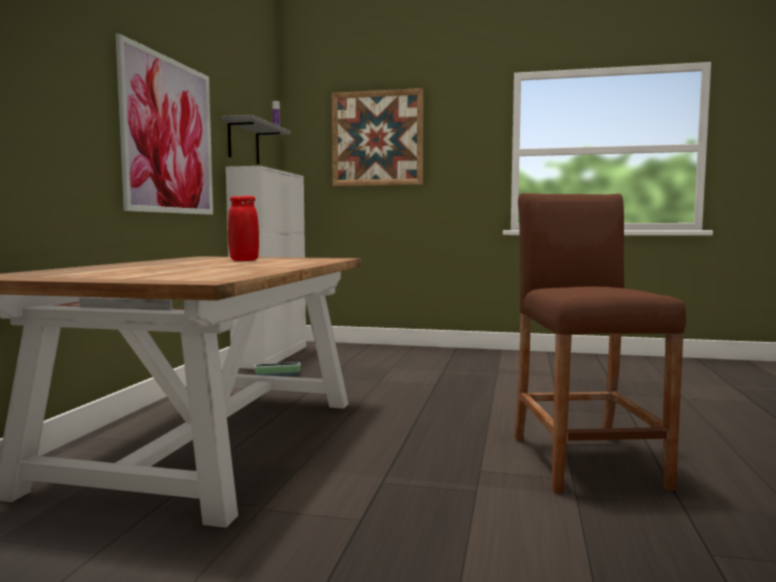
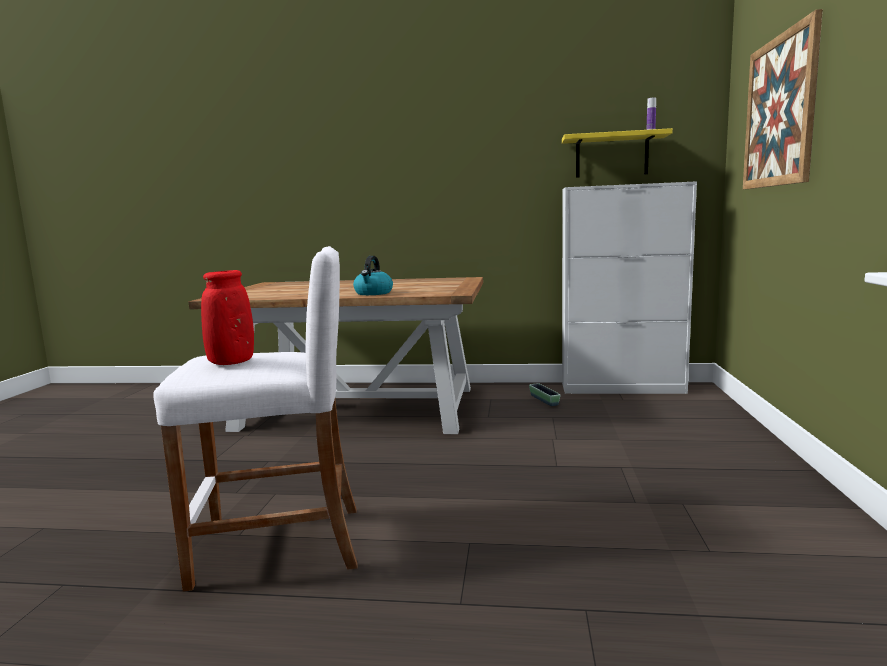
camera: 85 degrees right, 5 degrees up
(169, 136) = (471, 177): picture -> none
(243, 142) = (611, 156): grey shelf -> yellow shelf
(244, 260) = (409, 286): red vase -> red vase (231, 362)
(295, 263) = (373, 293): none -> kettle
(585, 461) = (279, 545): brown stool -> white stool

